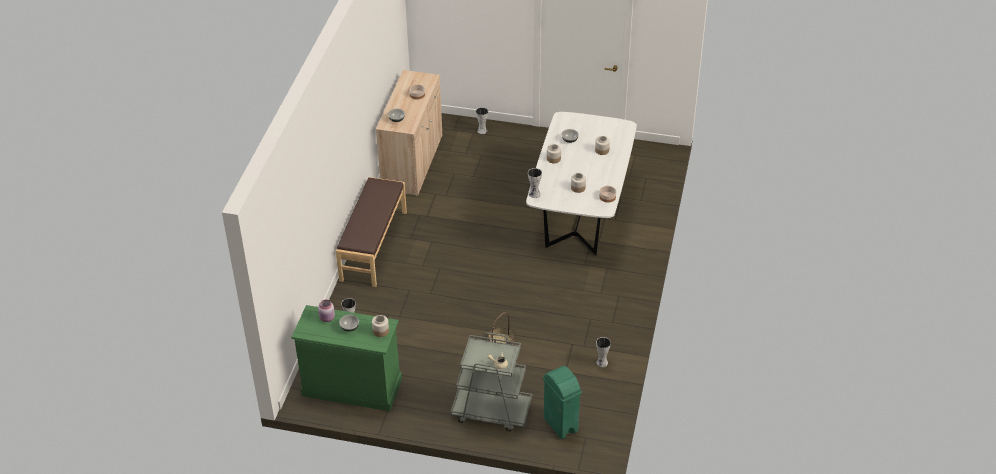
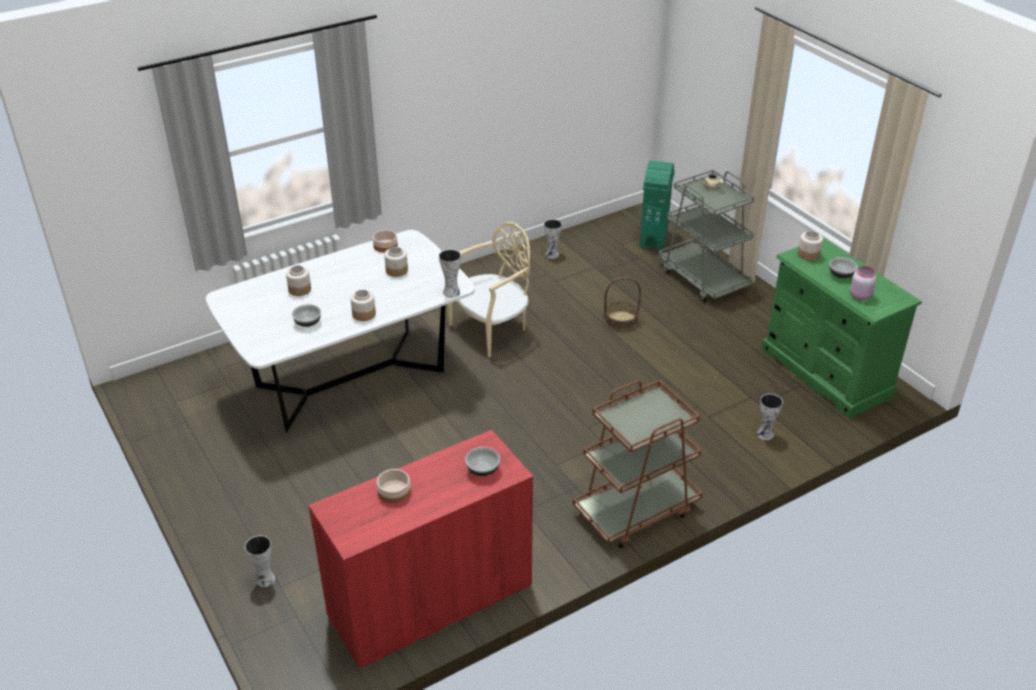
camera: 135 degrees left, 5 degrees down
(373, 245) = (636, 510): brown bench -> brown cart
(412, 163) = (430, 600): beige cabinet -> red cabinet
(558, 286) = (492, 330): none -> beige chair

